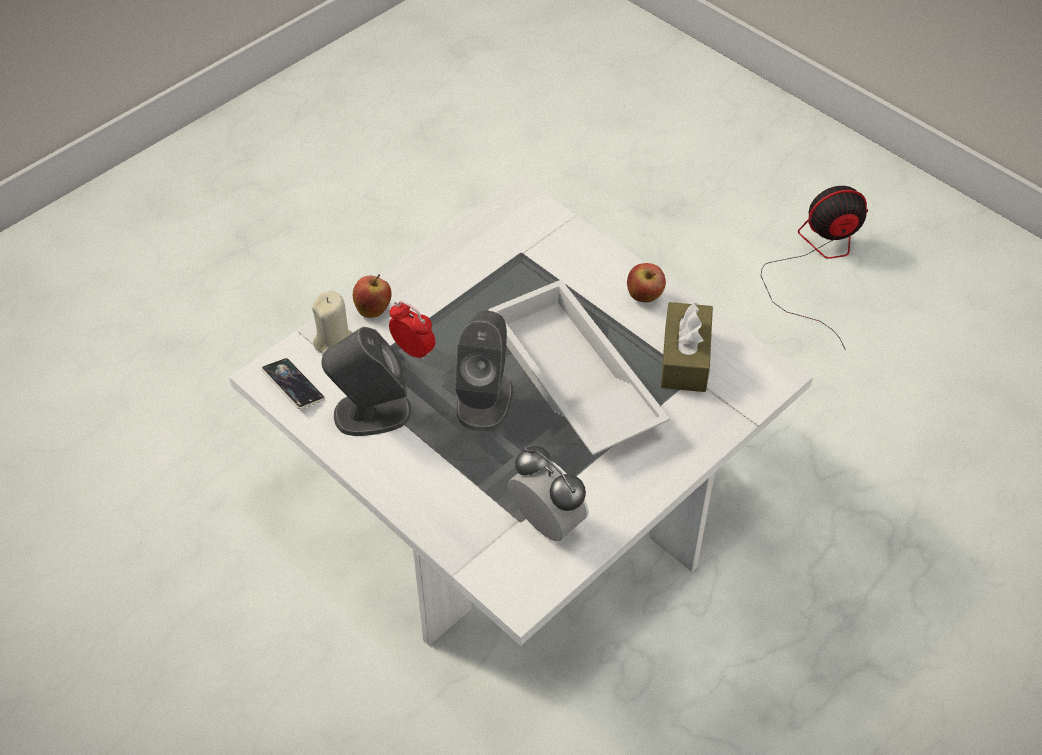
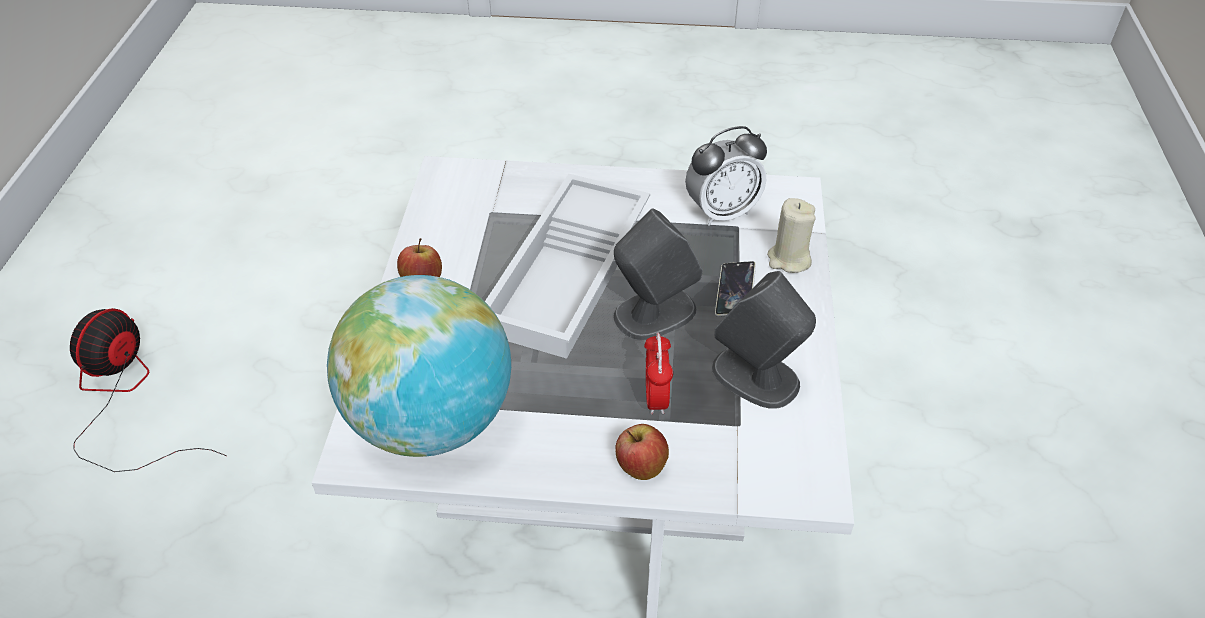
camera: 130 degrees left, 5 degrees down
(293, 386) = (800, 457): phone -> phone (735, 292)
(334, 342) = (715, 467): beige candle -> beige candle (789, 259)
(511, 241) = (432, 421): none -> globe
(547, 523) = (722, 212): alarm clock -> alarm clock turned 120 degrees counterclockwise
(685, 358) = (474, 225): brown tissue box -> none
(817, 262) = (126, 400): fan -> fan turned 75 degrees clockwise

